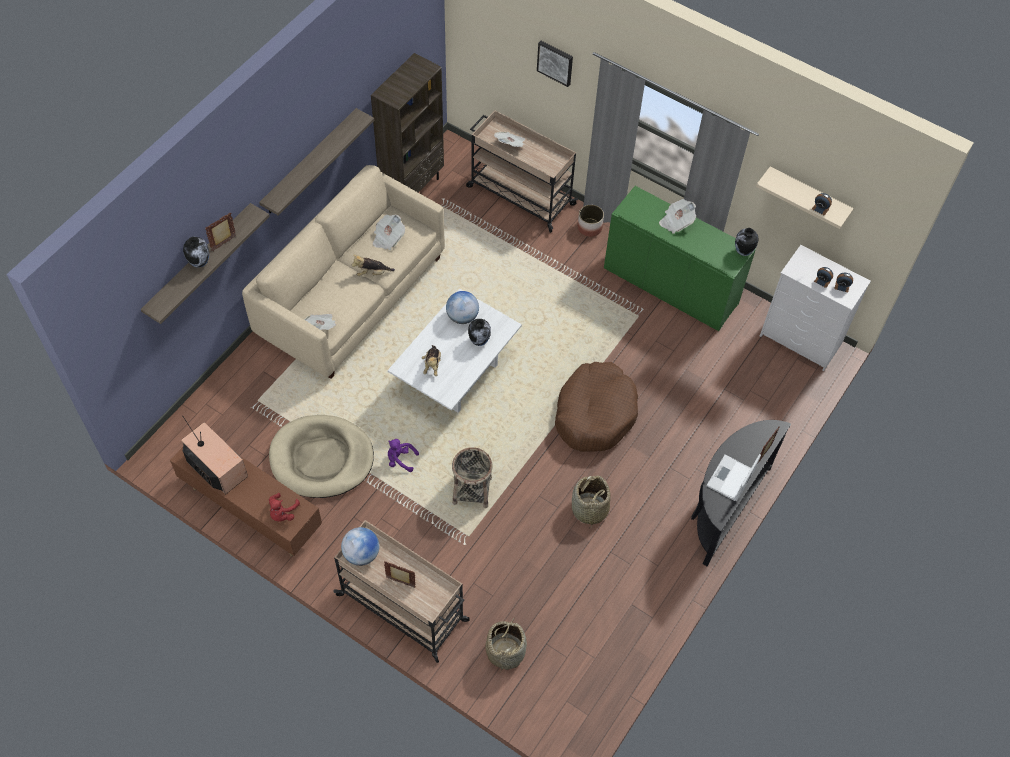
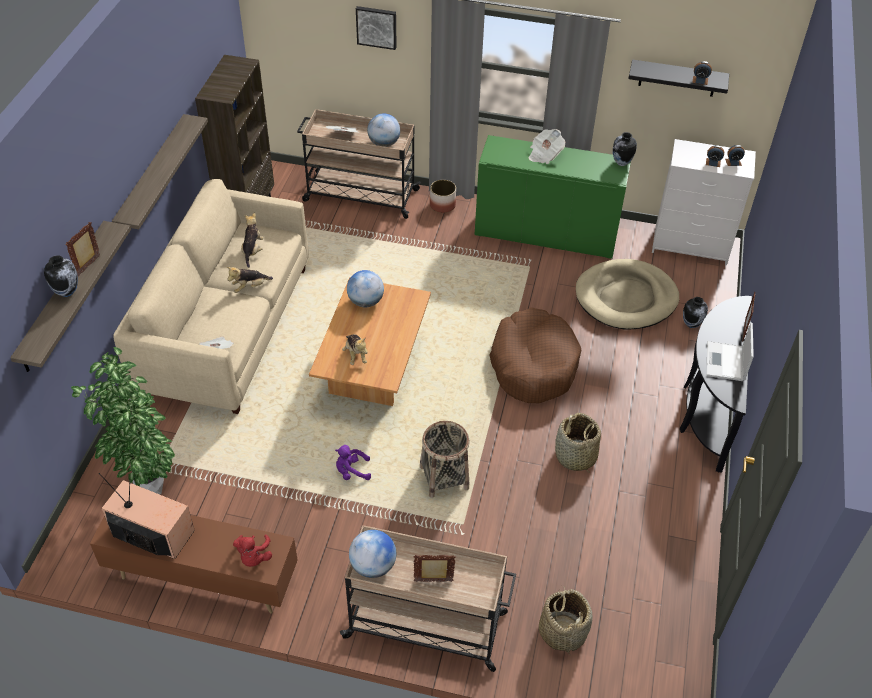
camera: 20 degrees left, 10 degrees down
(238, 421) = (148, 489): none -> potted plant
(321, 458) = (262, 498): beige dog bed -> beige dog bed (626, 298)
(388, 238) = (252, 250): newspaper -> plush toy
(456, 376) = (373, 373): white coffee table -> brown coffee table
(479, 341) = (395, 319): vase -> vase (691, 324)
(542, 163) = (384, 143): none -> globe
(808, 196) = (677, 78): beige shelf -> black shelf

